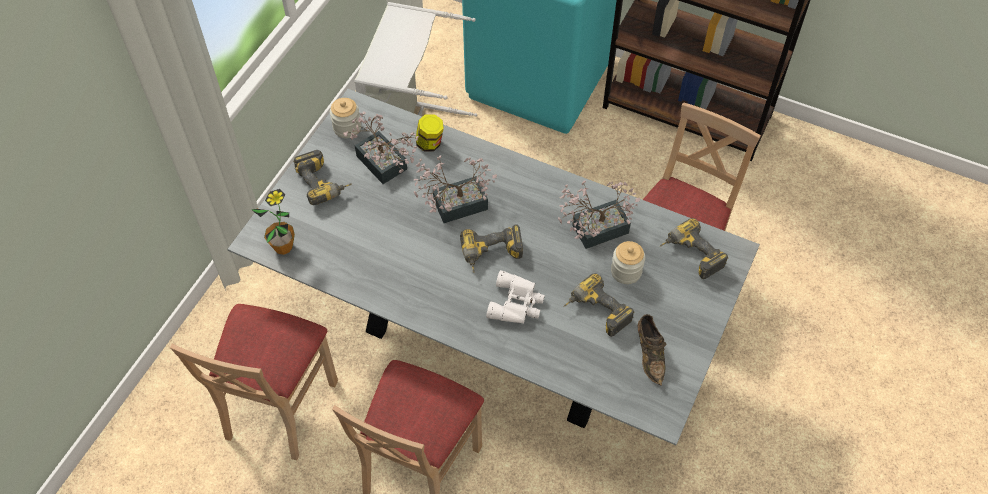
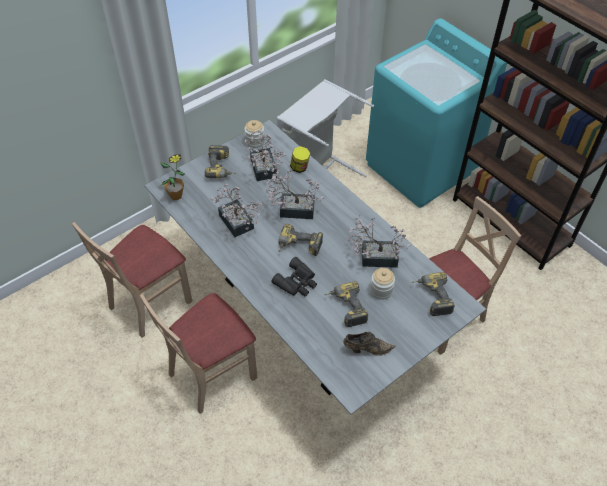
camera: 25 degrees right, 5 degrees down
(394, 256) = (238, 225): none -> potted plant
(517, 303) = (297, 282): white binoculars -> black binoculars
(650, 355) = (366, 349): brown shoe -> brown shoe turned 105 degrees counterclockwise

